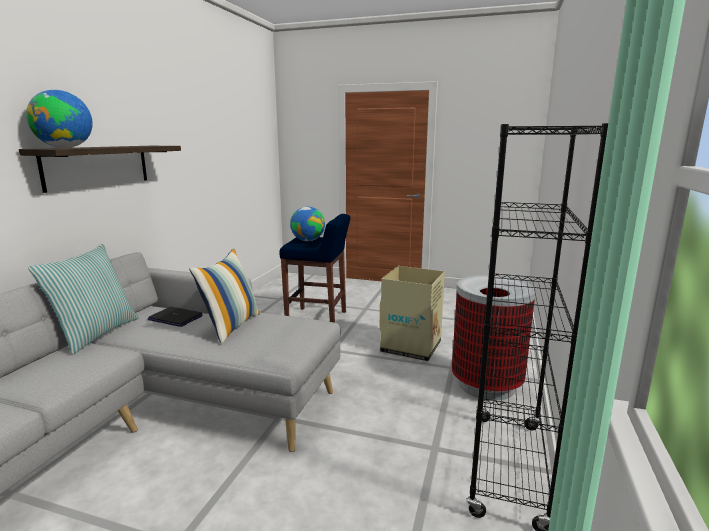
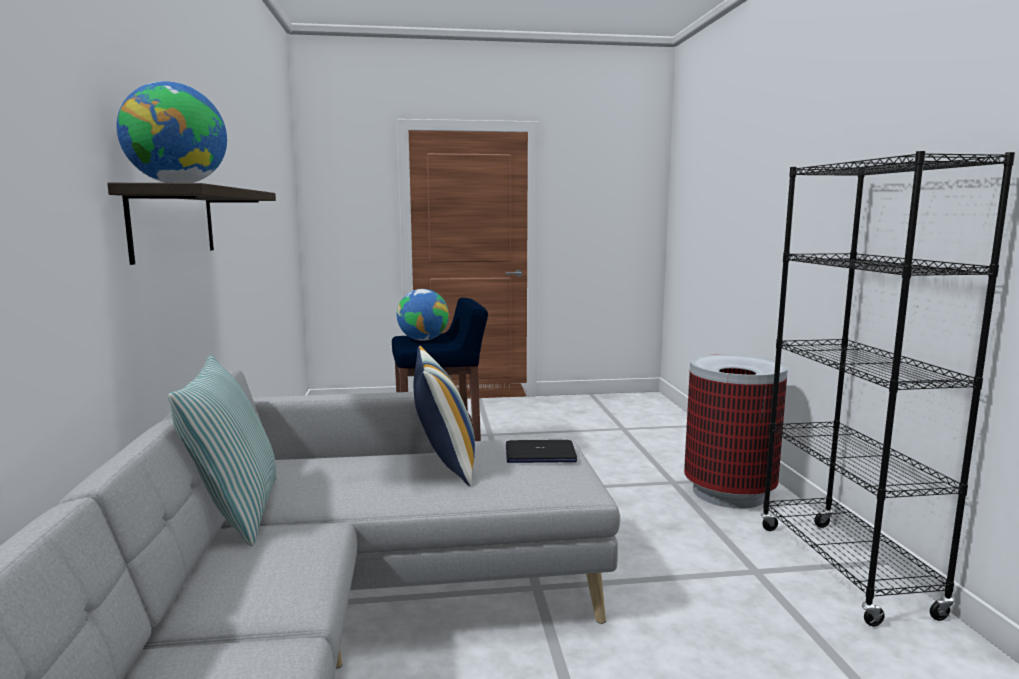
camera: 25 degrees left, 5 degrees down
(175, 318) = (339, 468): laptop -> laptop (540, 454)
(411, 346) = (600, 468): cardboard box -> none

